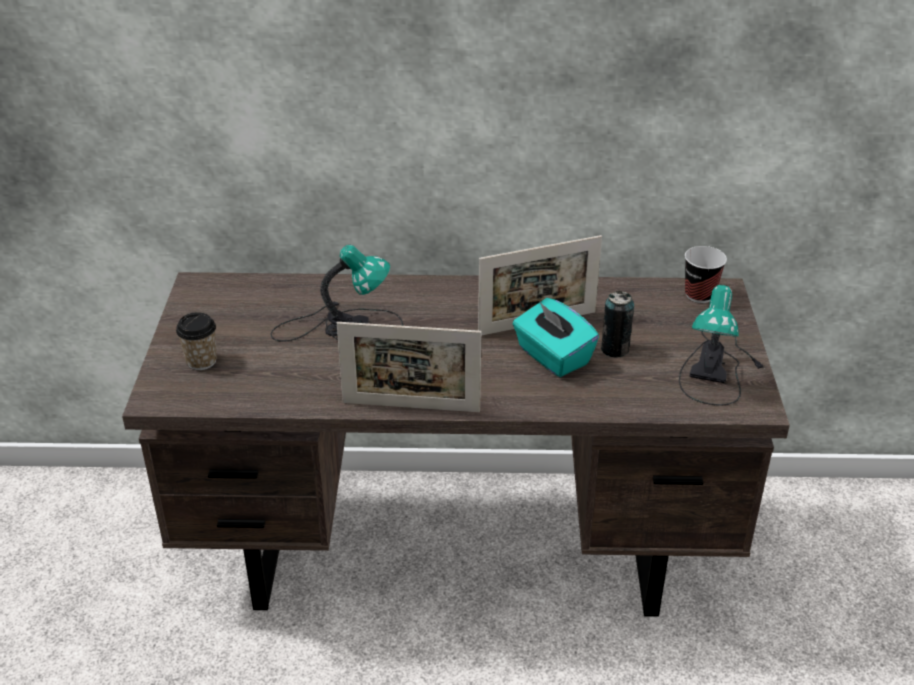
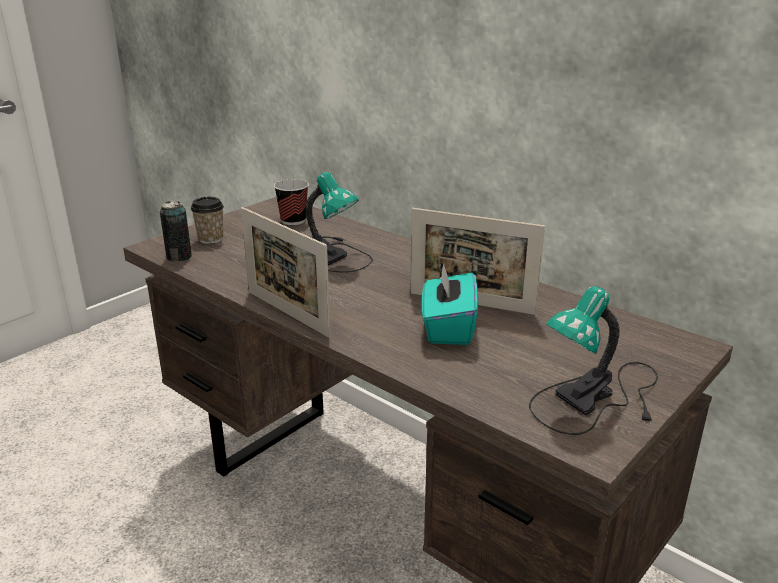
camera: 40 degrees right, 10 degrees down
(615, 349) = (512, 345): can -> can (179, 257)
(699, 295) = (662, 341): cup -> cup (293, 220)

